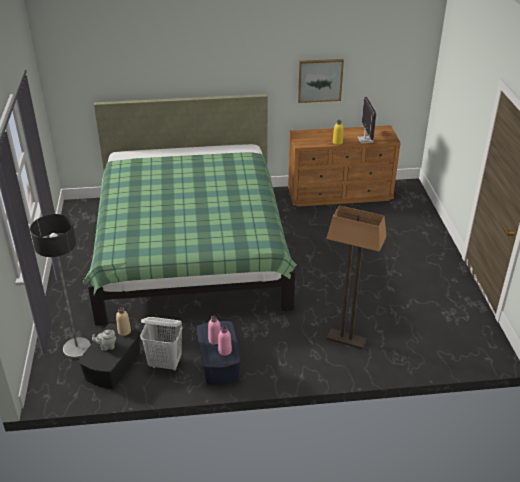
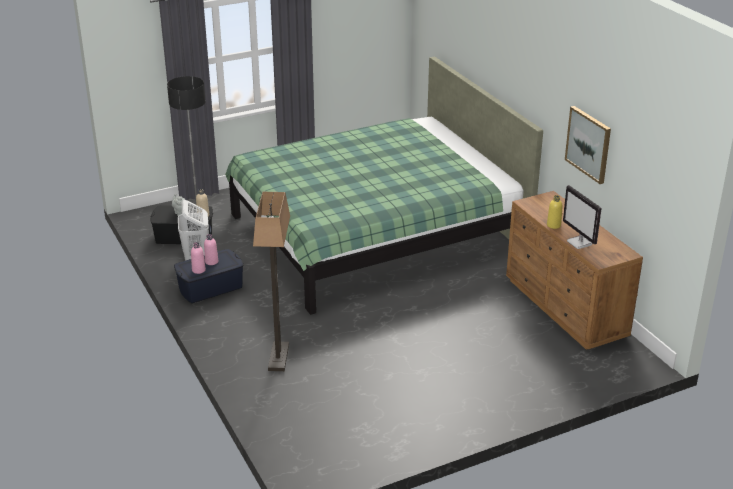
camera: 70 degrees right, 5 degrees down
(365, 139) = (580, 243): monitor -> monitor turned 90 degrees clockwise

